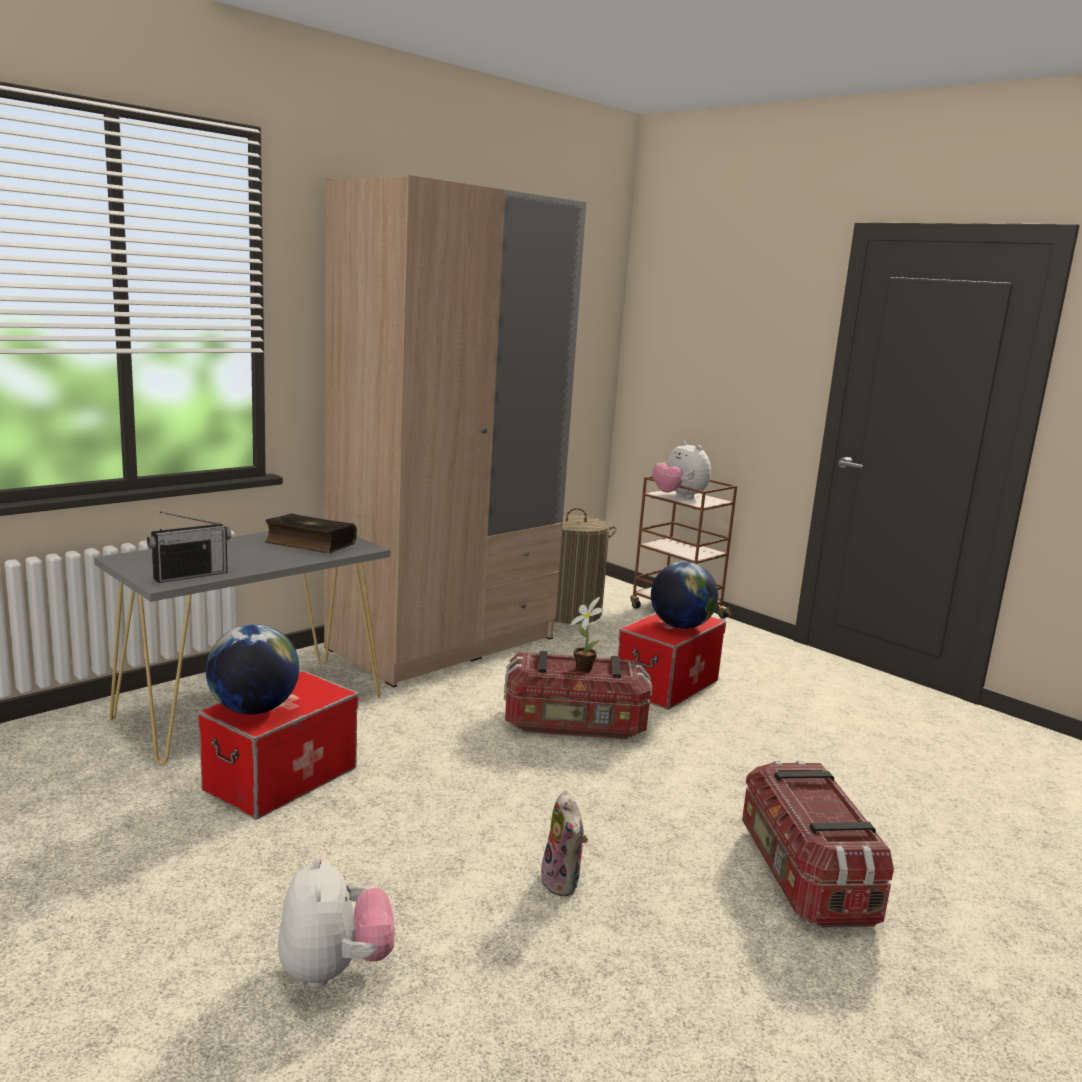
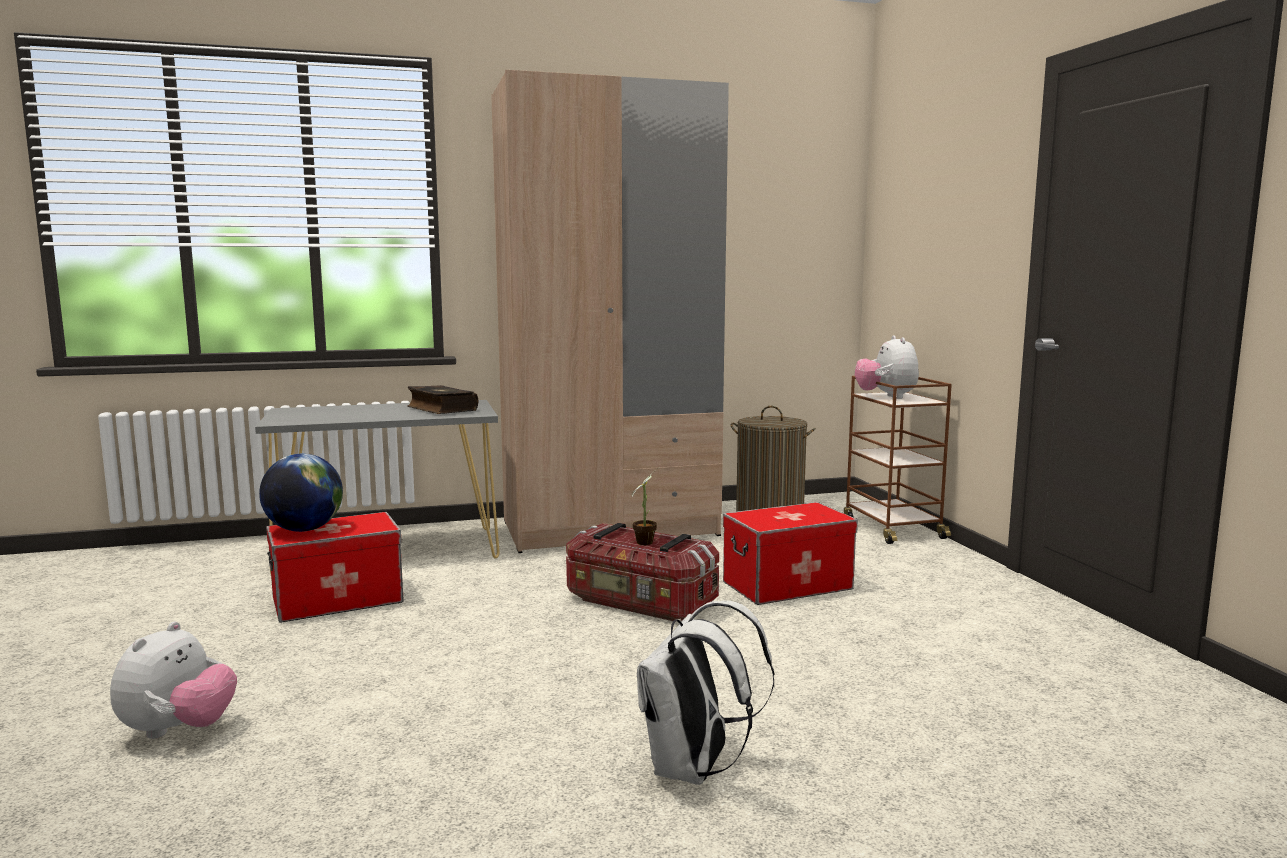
camera: 30 degrees right, 5 degrees down
(190, 575) = (306, 420): radio -> none
(563, 882) = (442, 717): plush toy -> none
(680, 626) = (794, 518): globe -> none
(804, 875) = (694, 769): storage box -> white backpack

